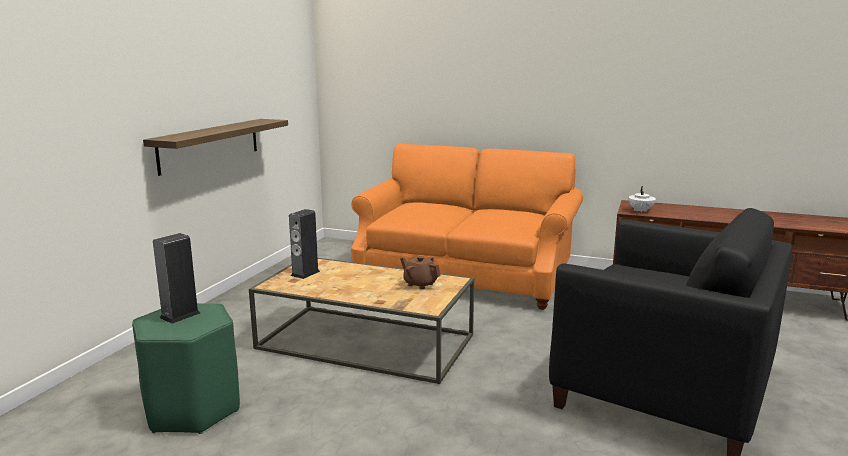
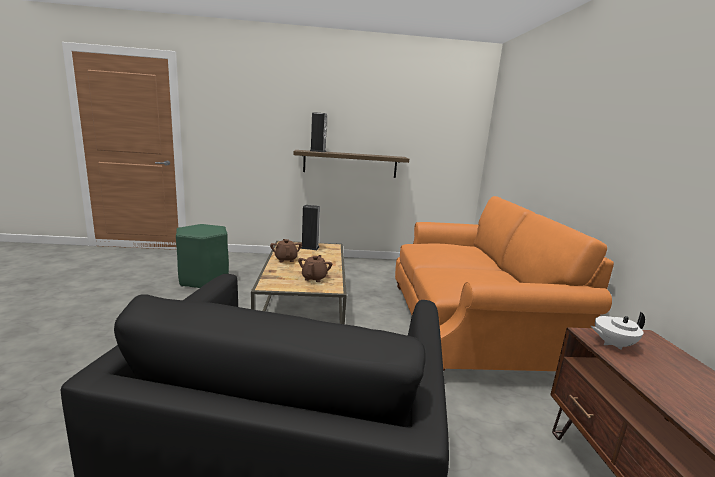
camera: 65 degrees right, 0 degrees up
(180, 315) = (205, 228): speaker -> speaker (318, 151)
(342, 291) = (286, 259): none -> brown teapot

